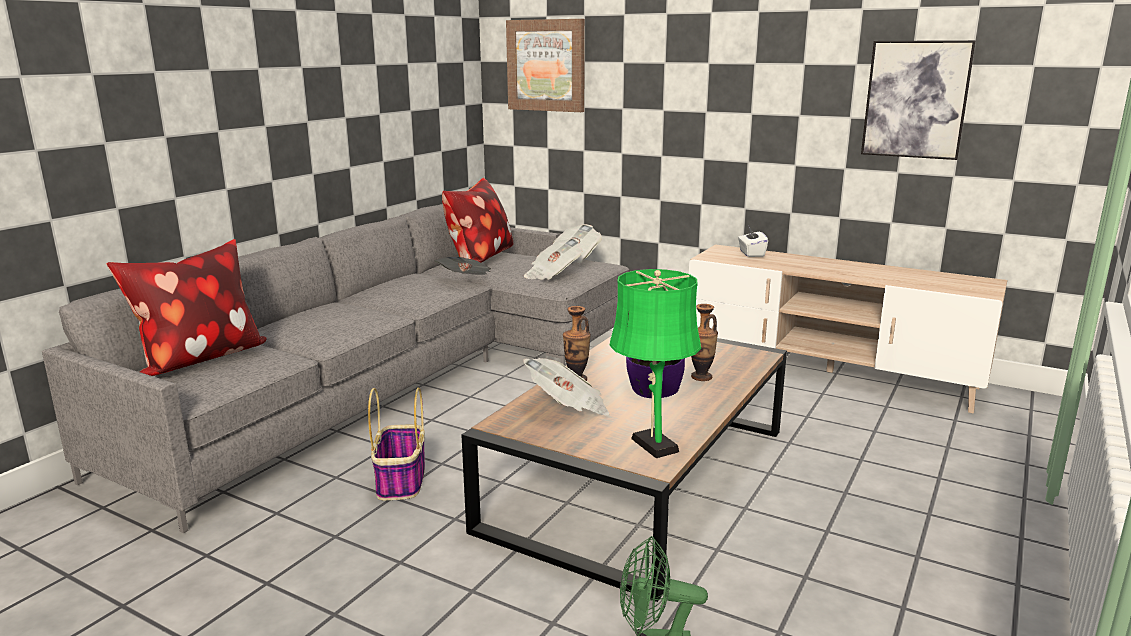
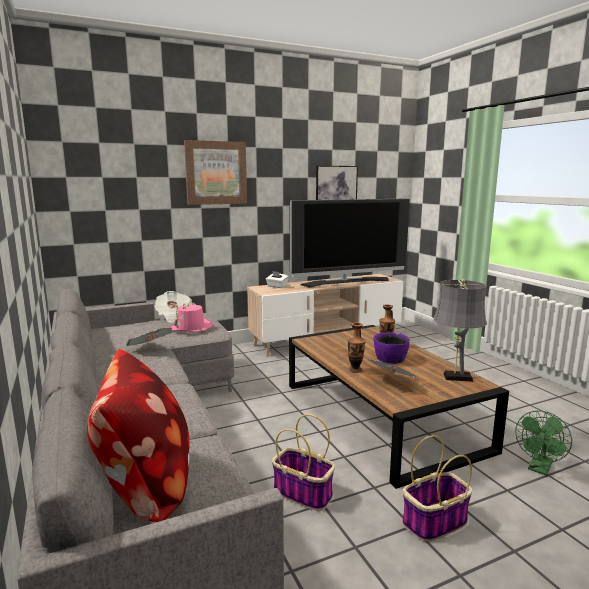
camera: 55 degrees left, 5 degrees down
(418, 576) = (434, 523): none -> basket
(479, 258) = (109, 334): pillow -> none
(546, 65) = (103, 180): picture -> picture (216, 173)
(552, 275) = (191, 327): newspaper -> pink hat
(652, 443) = (455, 377): green table lamp -> grey table lamp
(879, 275) = (346, 282): none -> television

